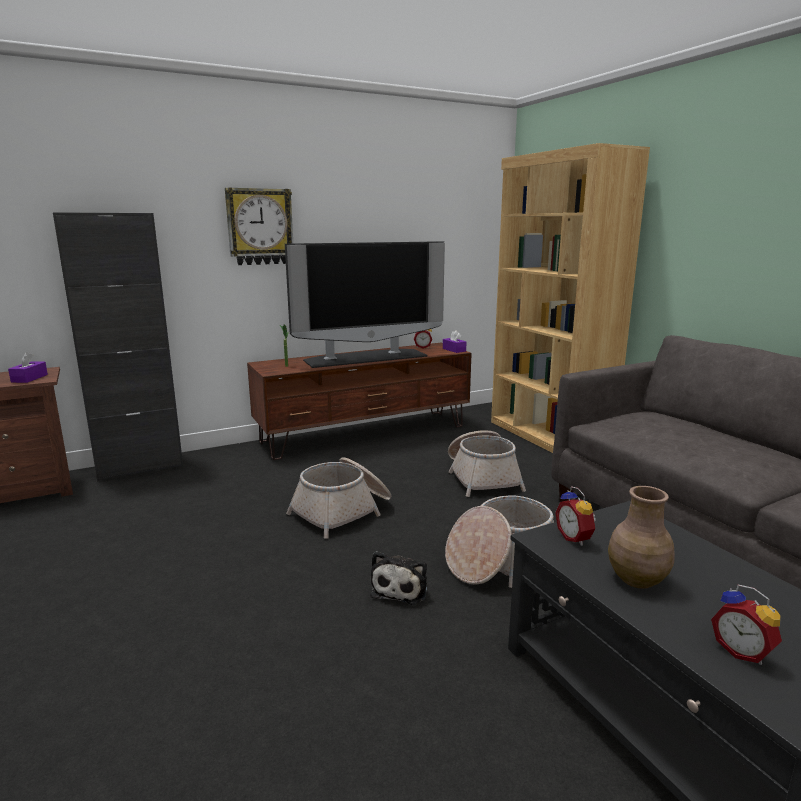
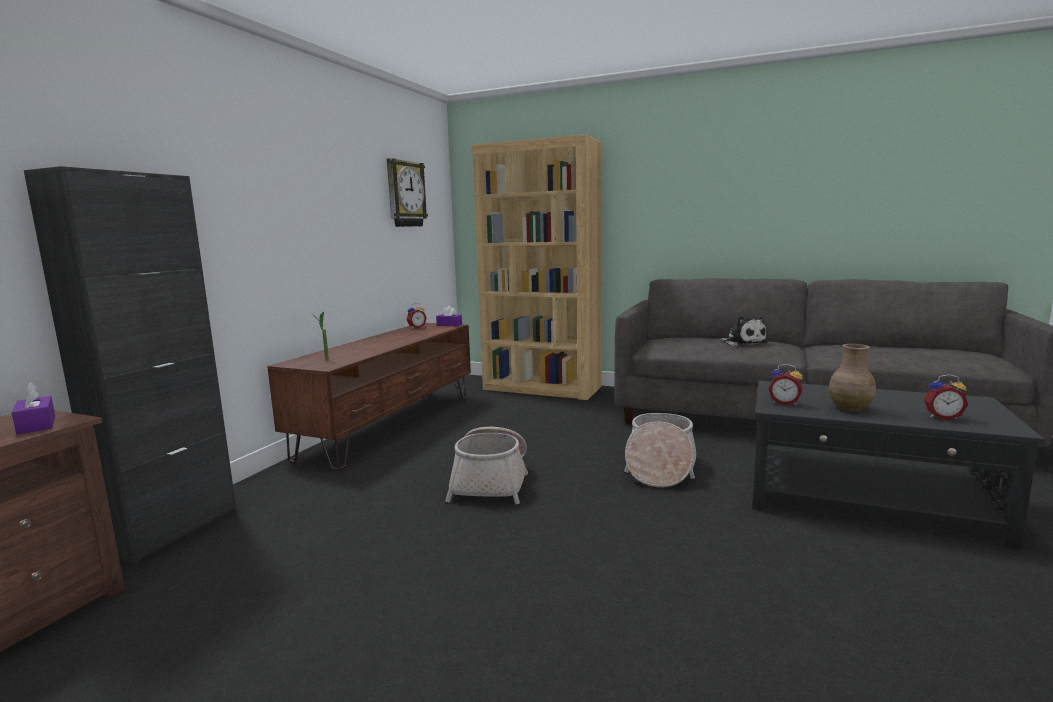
camera: 40 degrees left, 5 degrees down
(260, 227) = (268, 202): wall clock -> wall clock (405, 194)
(365, 358) = (388, 341): television -> none
(401, 588) = (634, 508): plush toy -> plush toy (742, 343)
(482, 477) = (549, 425): basket -> none

